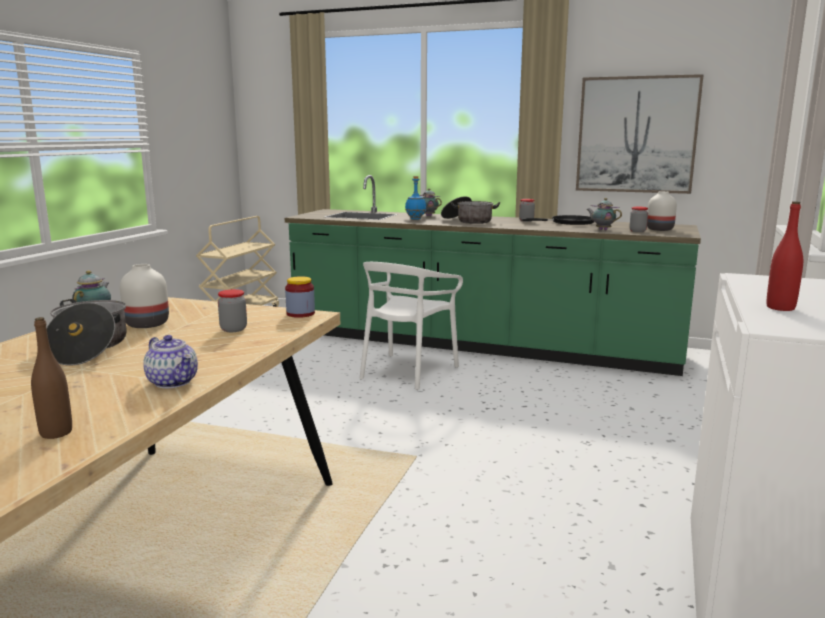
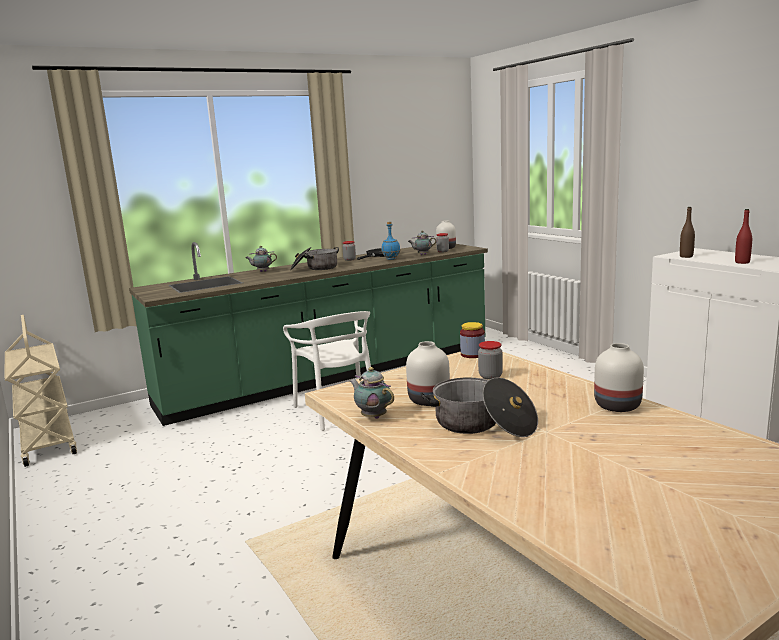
camera: 50 degrees left, 0 degrees up
(56, 433) = (706, 446): brown bottle -> brown bottle (686, 256)
(173, 382) = (616, 405): teapot -> white vase
(416, 219) = (269, 276): blue bottle -> blue bottle (391, 259)
(636, 135) = (393, 181): picture -> none

